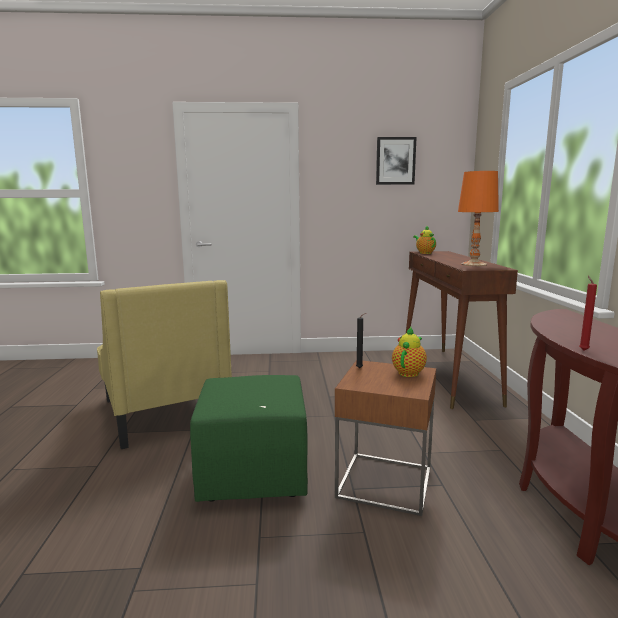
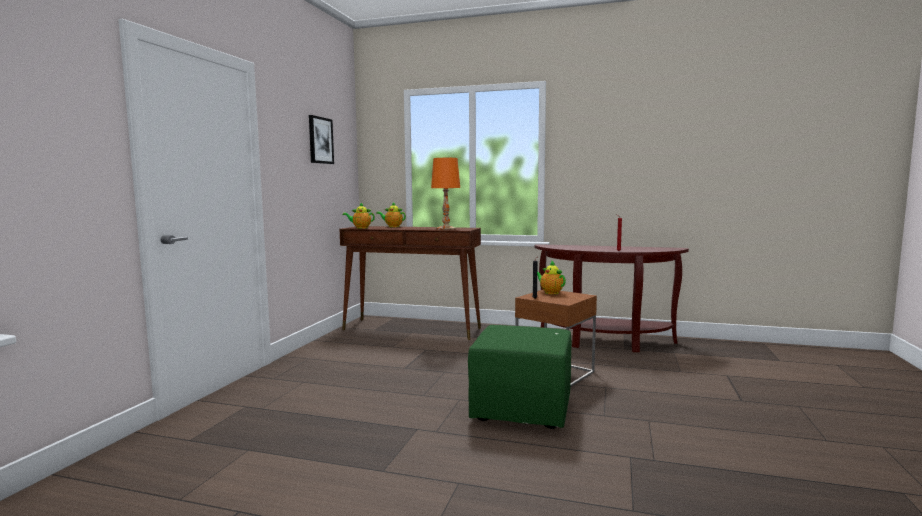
camera: 70 degrees left, 5 degrees down
(164, 411) = (348, 442): yellow armchair -> none
(457, 255) = (392, 226): none -> teapot

